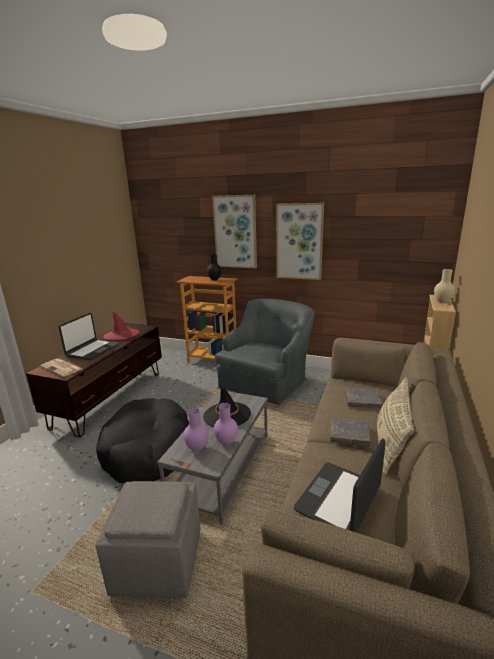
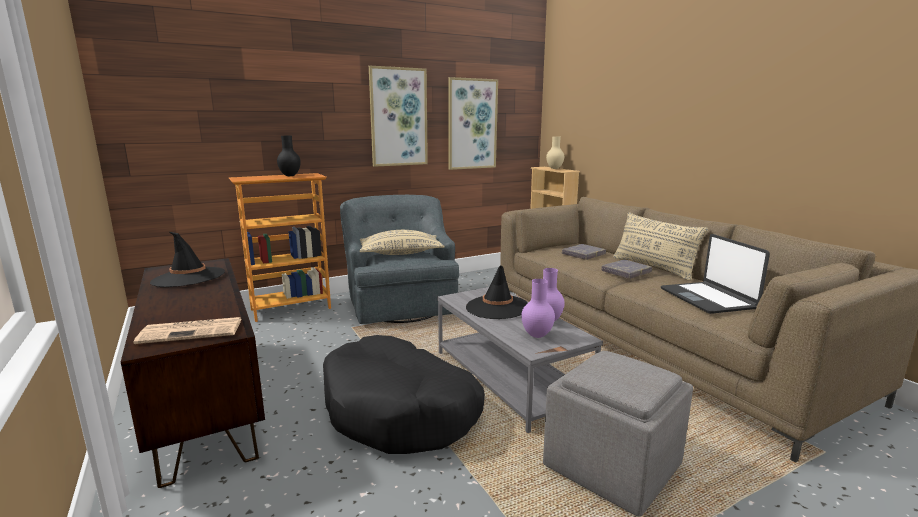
camera: 50 degrees left, 5 degrees down
(92, 350) = (188, 302): laptop -> none
(121, 335) = (188, 278): red hat -> black hat
(235, 232) = (308, 104): picture -> picture (472, 124)
(258, 347) = (400, 253): none -> beige pillow

